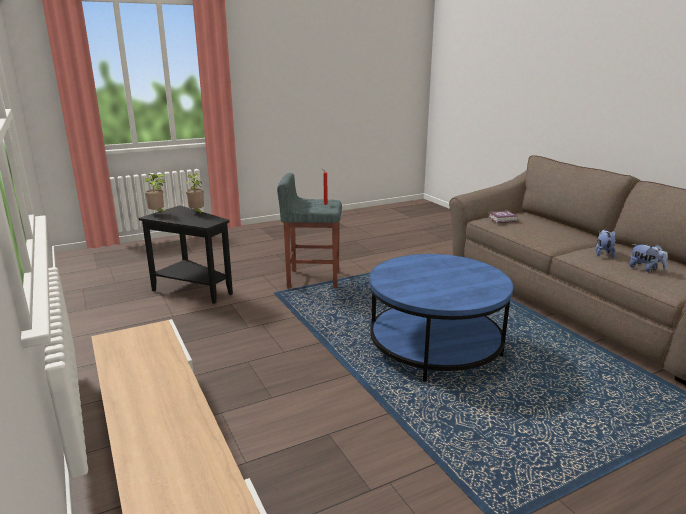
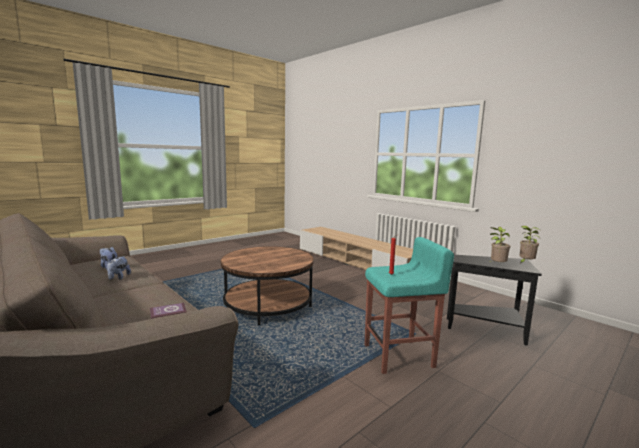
camera: 165 degrees right, 10 degrees down
(312, 279) = (399, 356): grey stool -> turquoise stool
(435, 346) = (268, 305): blue coffee table -> brown coffee table

